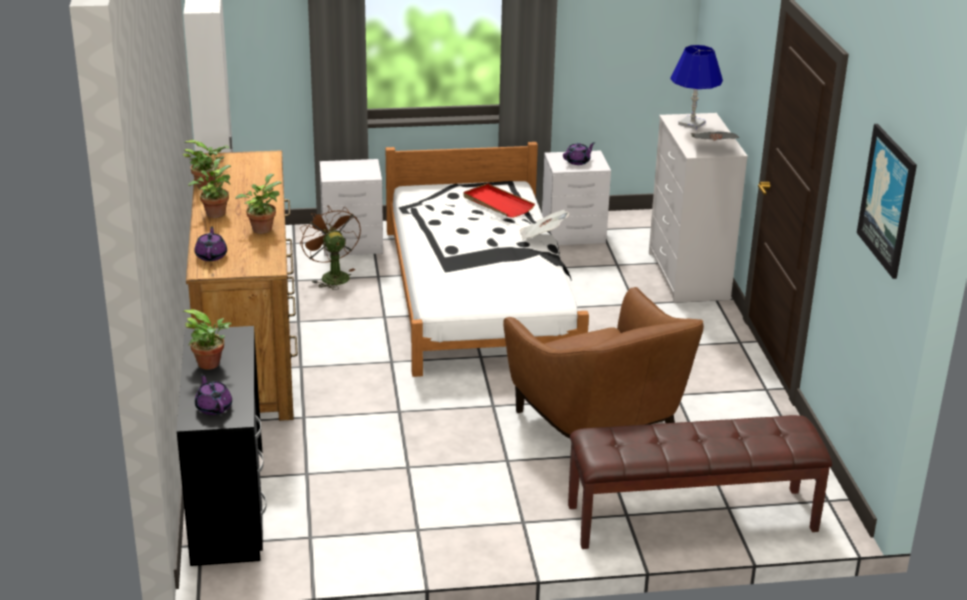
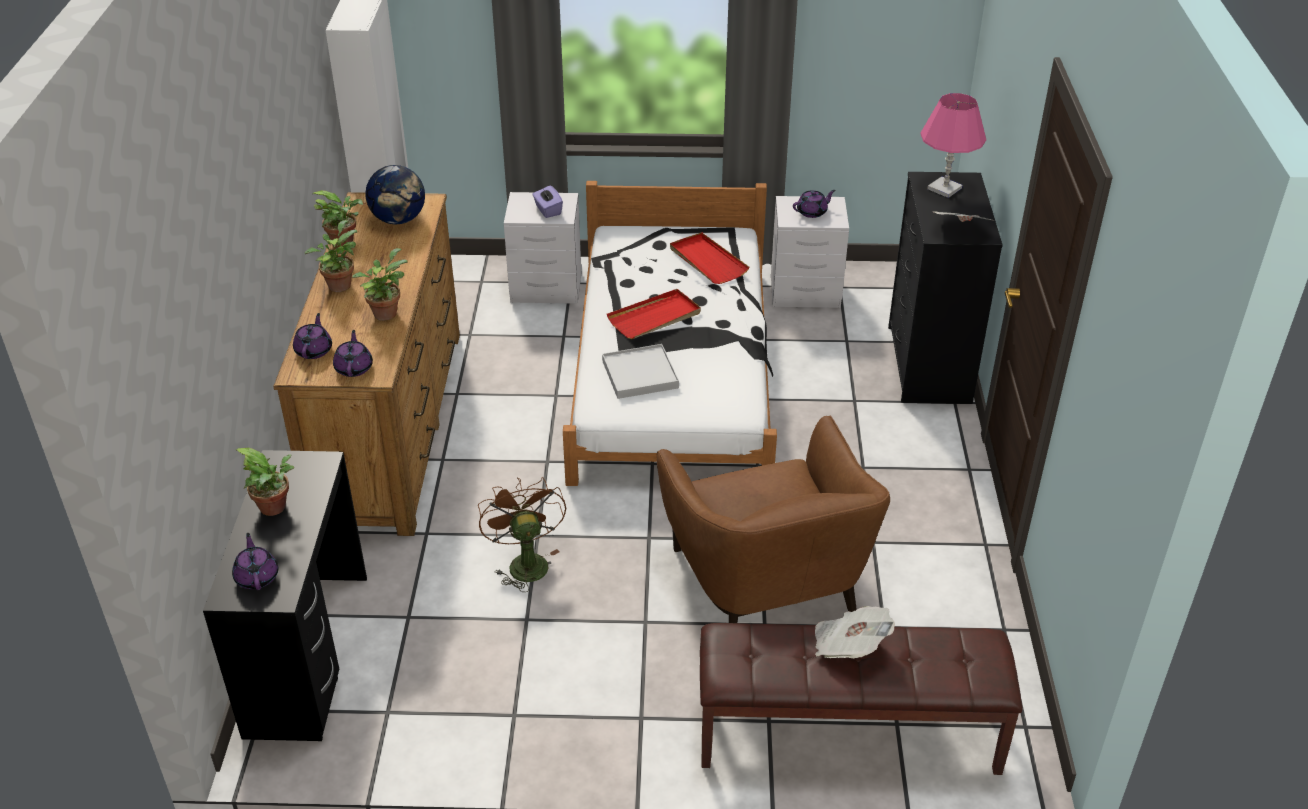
camera: 10 degrees right, 10 degrees up
(248, 169) = (399, 220): none -> globe
(250, 264) = (354, 368): none -> purple teapot
(331, 276) = (511, 332): brown fan -> brown fan (524, 562)
(356, 171) = (548, 210): none -> purple tissue box
(465, 281) = (640, 374): none -> white tray
(466, 243) = (655, 317): none -> red tray
(542, 236) = (748, 314): newspaper -> newspaper (849, 646)
(688, 276) = (929, 365): white dresser -> black dresser
(692, 123) = (945, 188): blue table lamp -> pink table lamp
(888, 200) = (1130, 400): picture -> none

